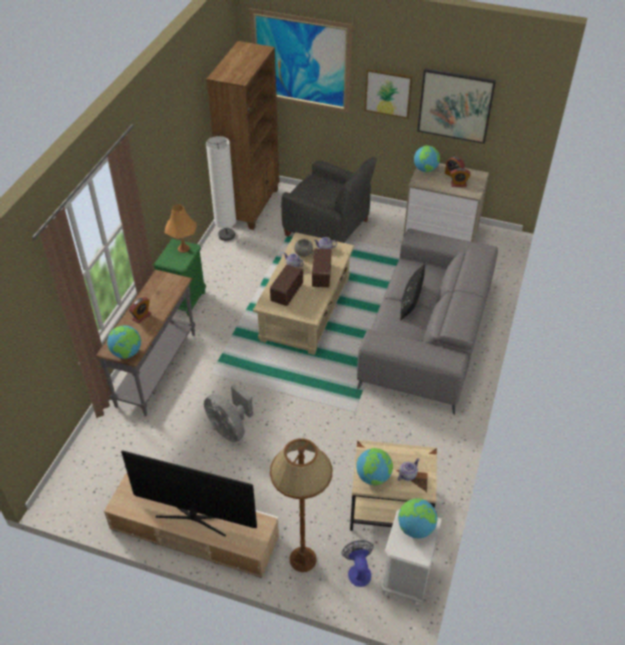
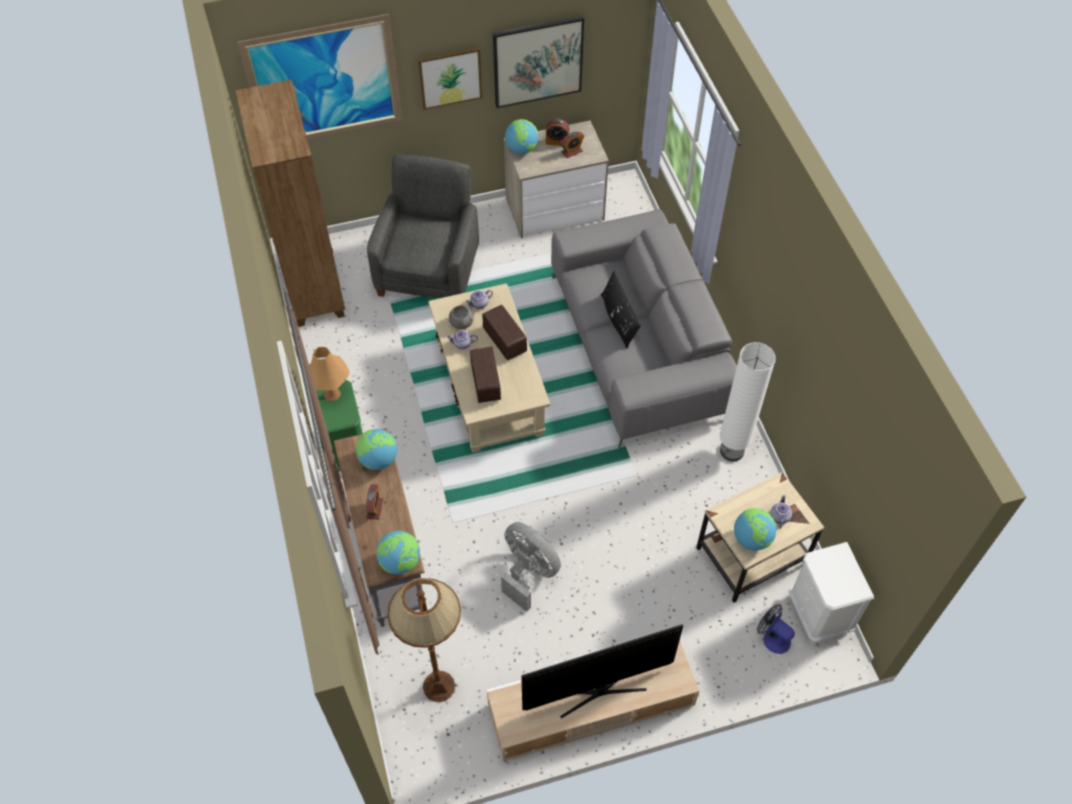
camera: 35 degrees left, 10 degrees up
(226, 235) = (318, 340): white floor lamp -> white floor lamp (732, 451)
(230, 428) = (528, 572): grey fan -> grey fan turned 150 degrees counterclockwise
(303, 559) = (715, 661): brown floor lamp -> brown floor lamp (439, 686)
(327, 228) = (429, 270): grey armchair -> grey armchair turned 75 degrees counterclockwise
(415, 528) = (833, 566): globe -> globe (378, 460)

